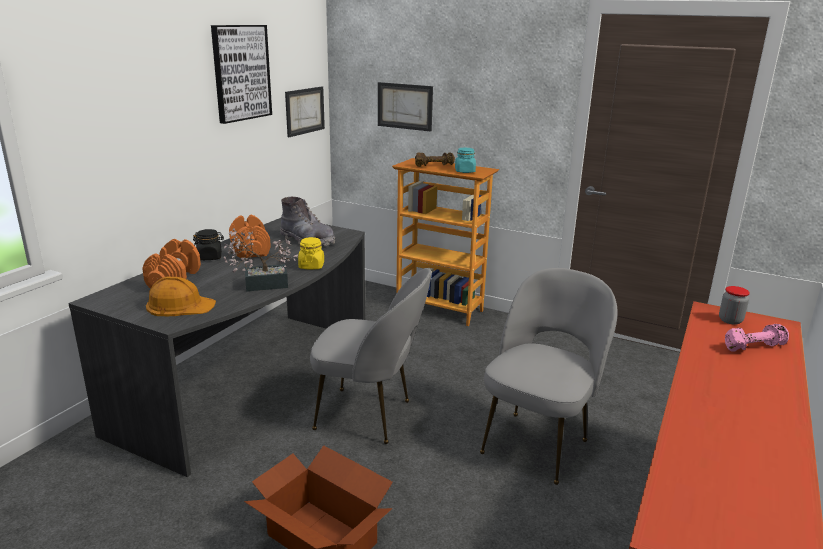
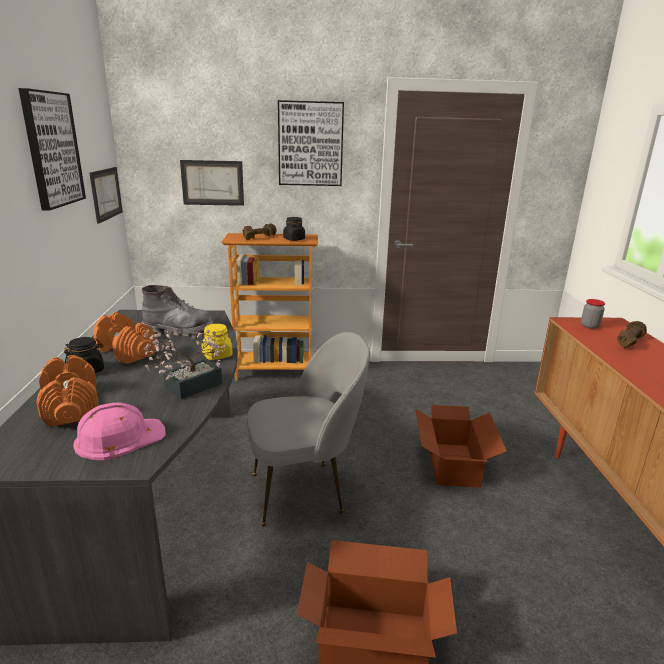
camera: 30 degrees left, 0 degrees up
(180, 305) = (119, 437): orange hard hat -> pink hard hat
(465, 171) = (294, 239): turquoise jar -> black jar
(500, 71) = (310, 144): none -> picture
(538, 442) = (453, 464): grey chair -> cardboard box
(753, 347) = (629, 342): pink dumbbell -> brown dumbbell

